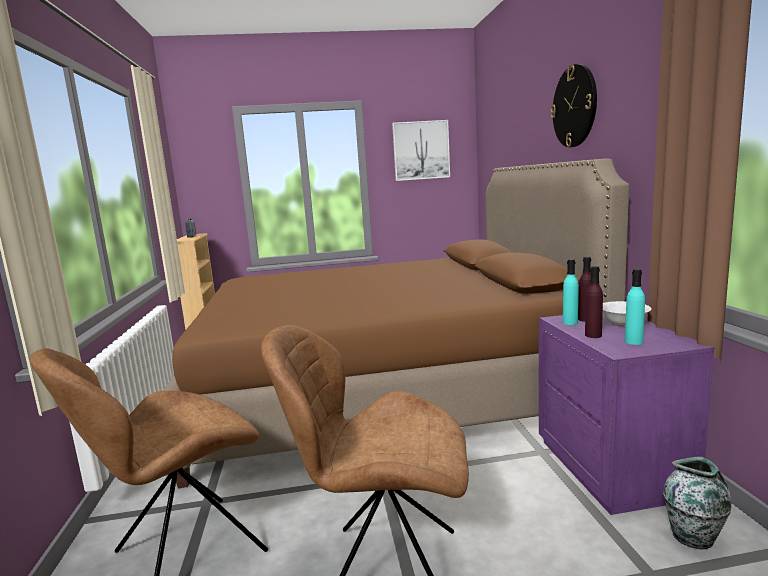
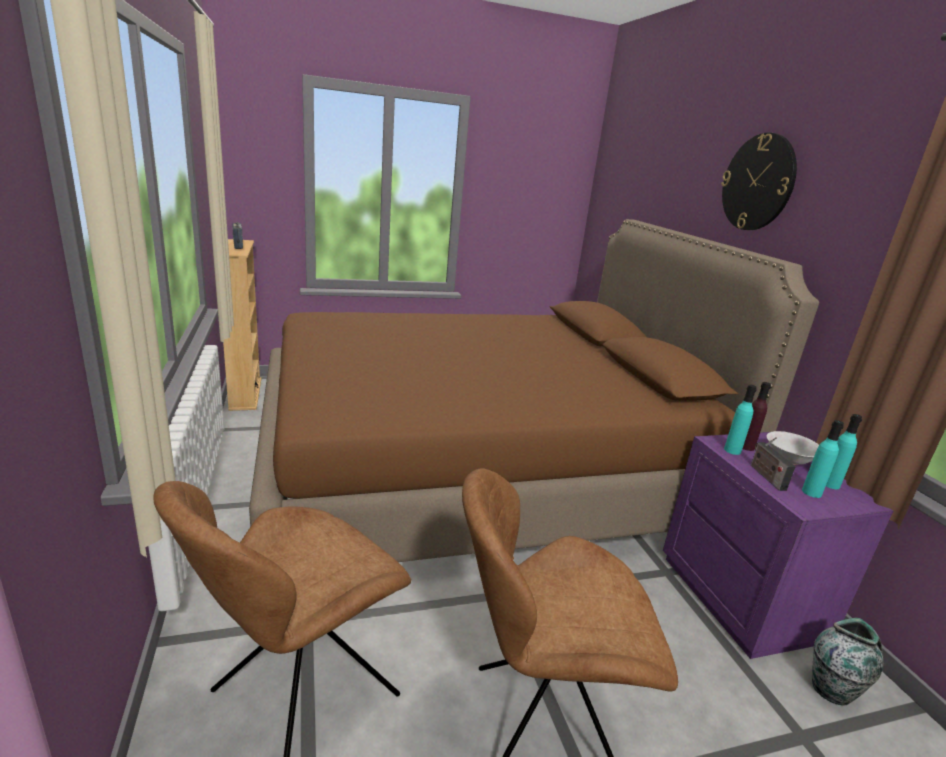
camera: 10 degrees left, 10 degrees up
(421, 150) = (530, 172): picture -> none
(593, 335) = (765, 476): purple bottle -> radio
(656, 335) = (830, 484): none -> turquoise bottle

